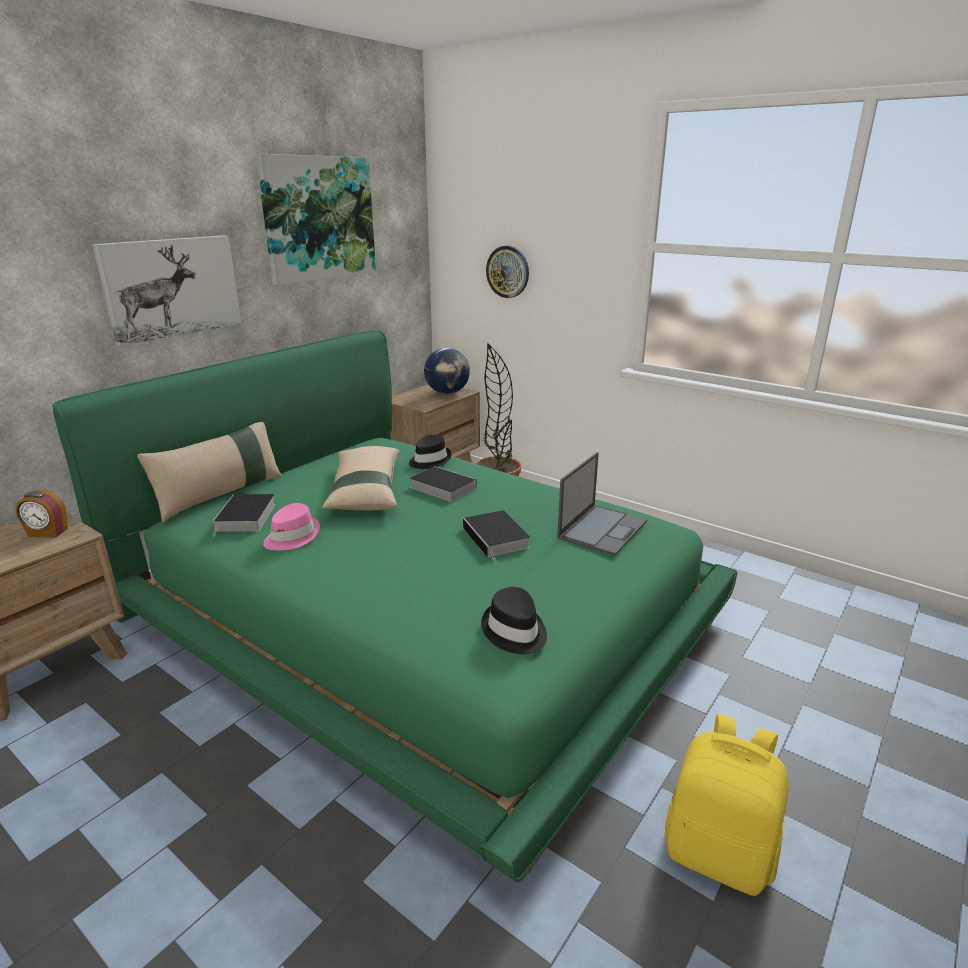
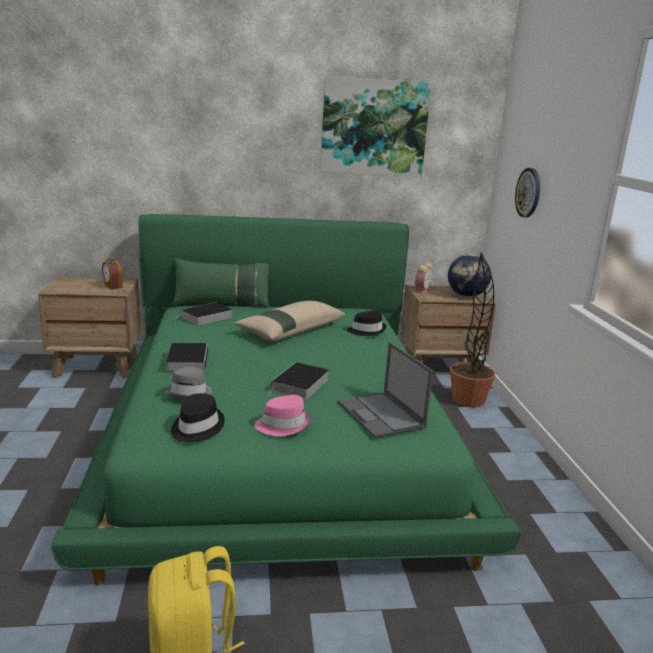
camera: 45 degrees right, 5 degrees down
(171, 287) = (240, 160): picture -> none
(221, 495) = (222, 304): beige pillow -> green pillow
(291, 536) = (204, 334): pink hat -> pink hat (283, 425)
(404, 401) = (422, 290): none -> alarm clock
(430, 604) = (190, 393): none -> grey hat
(440, 487) = (335, 346): book -> book (187, 360)
(602, 529) = (381, 415): laptop -> laptop turned 75 degrees clockwise

